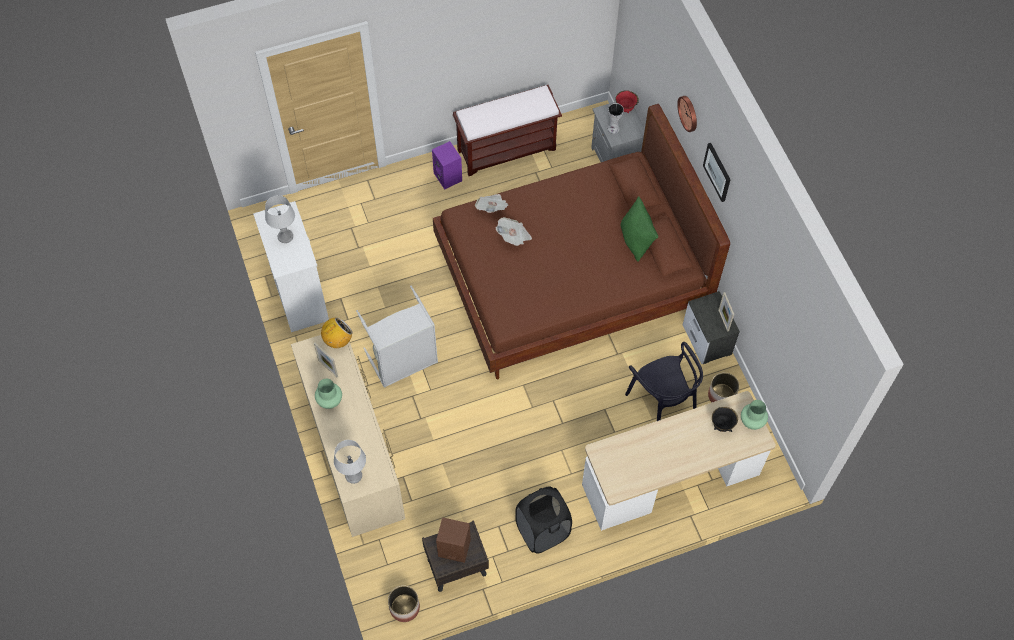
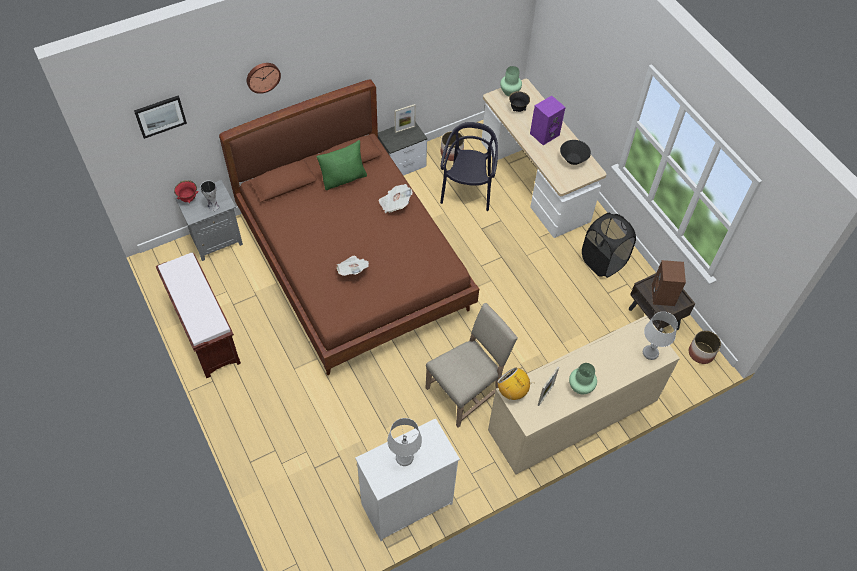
camera: 100 degrees left, 5 degrees down
(403, 362) = (466, 390): grey laundry basket -> beige chair
(448, 177) = (242, 381): purple speaker -> purple speaker (544, 133)
(492, 208) = (319, 293): newspaper -> newspaper (395, 204)
(635, 471) = (573, 159): none -> black bowl
(662, 404) = (467, 190): black chair -> black chair turned 45 degrees counterclockwise
(717, 172) = (325, 58): picture -> picture (160, 116)

